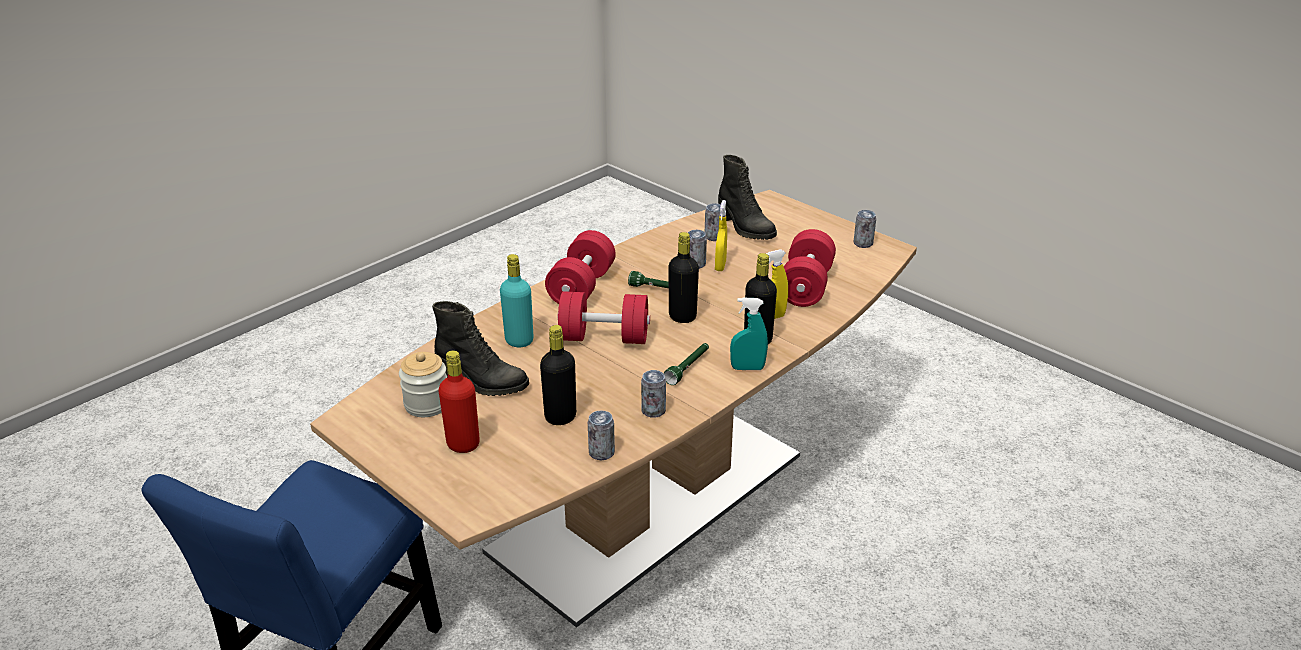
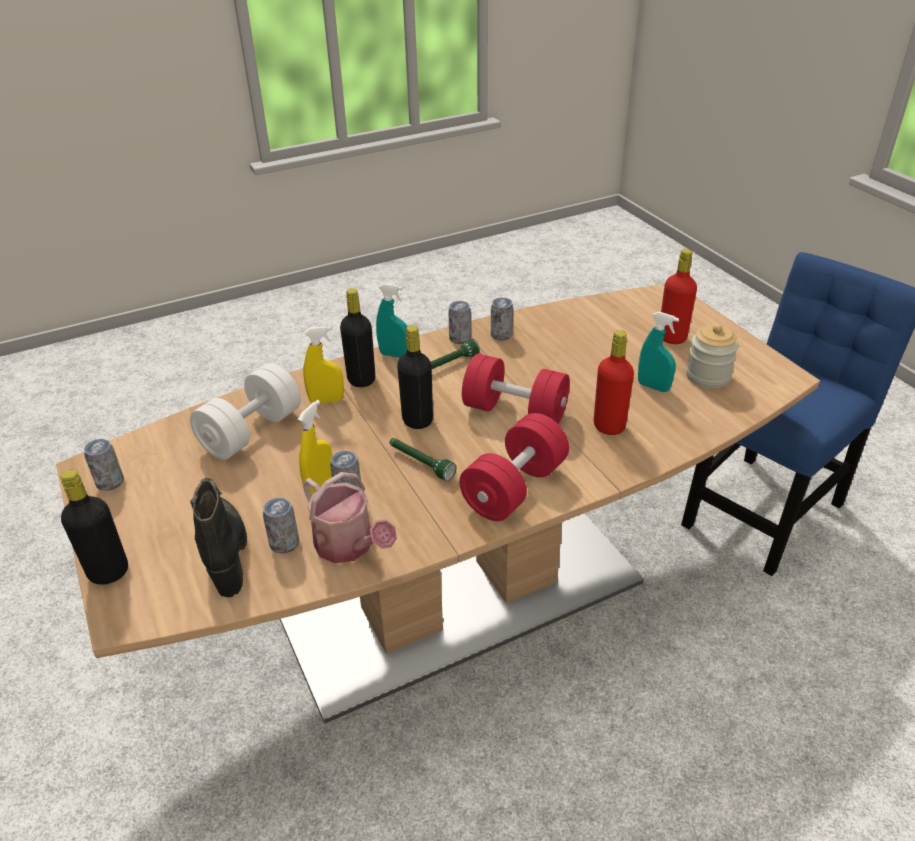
camera: 160 degrees left, 5 degrees up
(482, 383) = (653, 387): black boot -> turquoise spray bottle
(519, 341) = (609, 426): turquoise bottle -> red bottle
(560, 417) = (584, 344): black bottle -> black bottle (108, 572)
(601, 453) = (558, 313): can -> can (460, 339)
(673, 242) = (349, 546): none -> watering can
(805, 286) = (251, 432): red dumbbell -> white dumbbell

